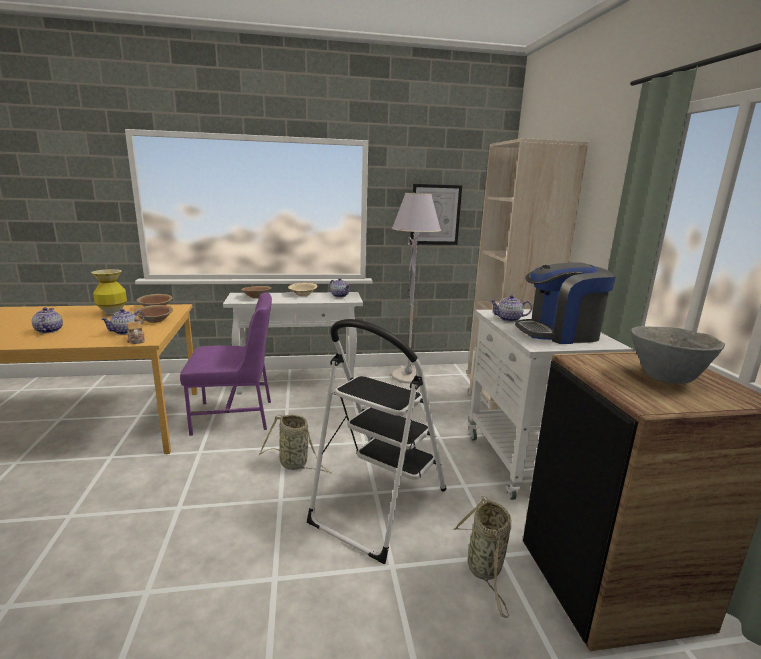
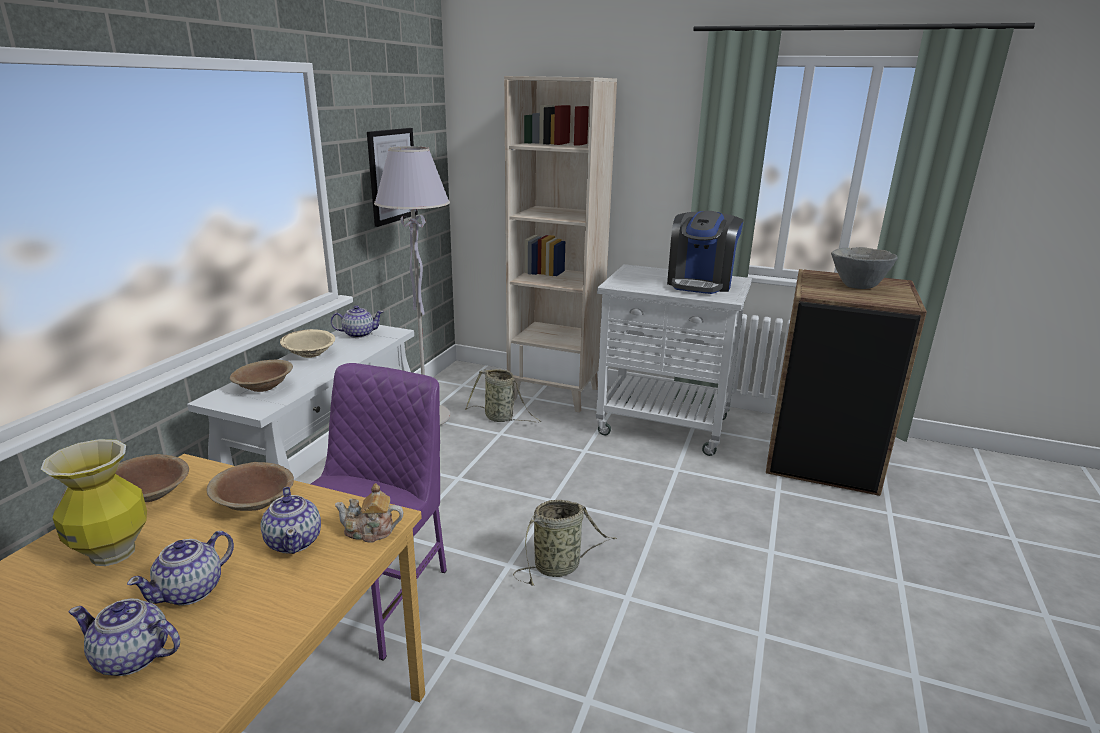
camera: 60 degrees left, 5 degrees up
(376, 507) = (681, 531): step ladder -> none
(485, 570) = (792, 504): basket -> basket (501, 418)
(509, 319) = (644, 286): teapot -> teapot (192, 591)

